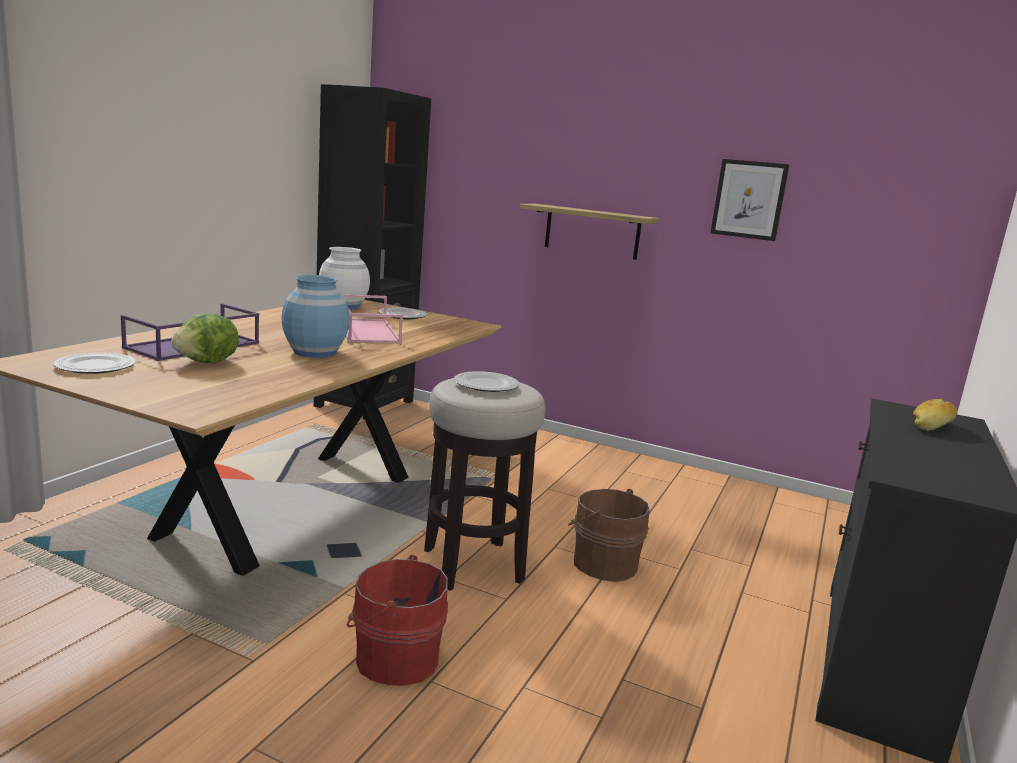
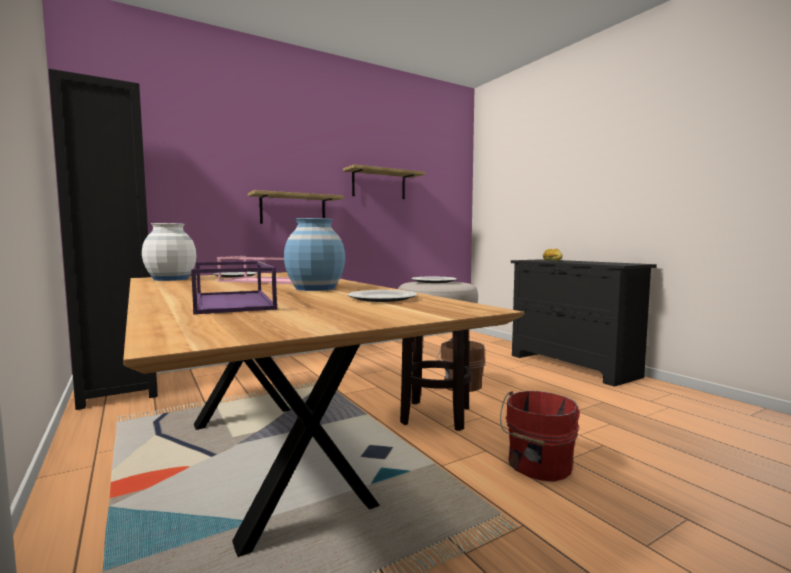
camera: 55 degrees left, 10 degrees down
(95, 366) = (263, 322): plate -> plate (381, 298)
(208, 363) = (309, 302): lettuce -> none
(749, 199) = (379, 184): picture -> shelf

